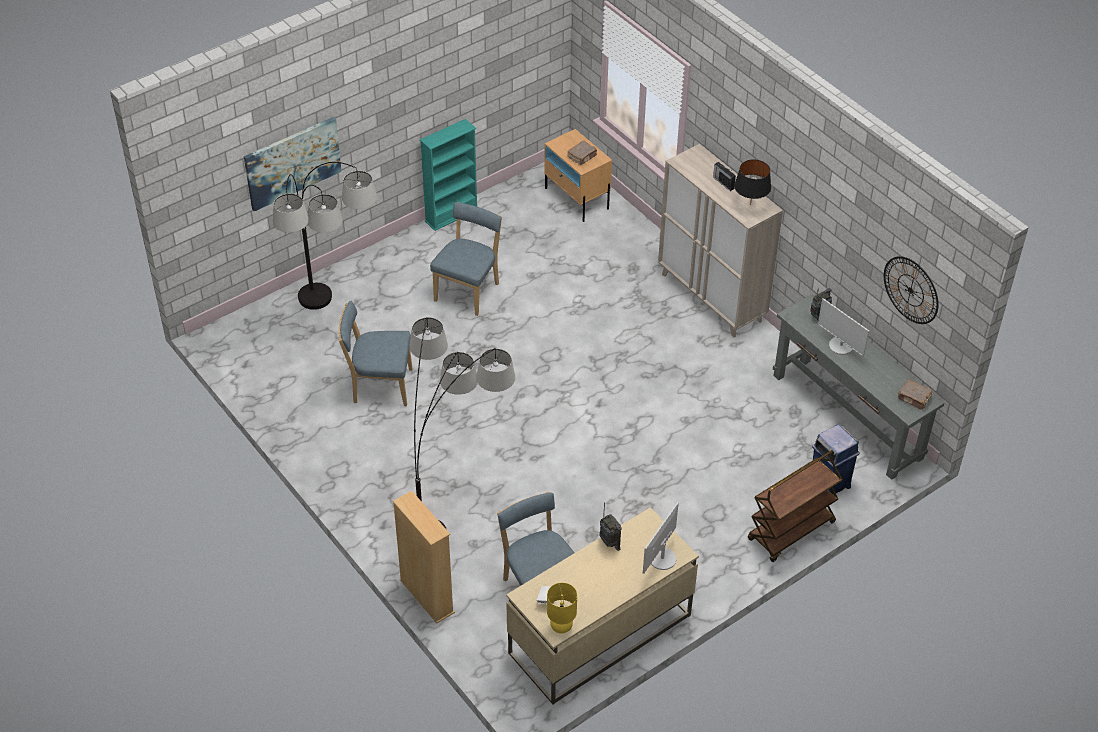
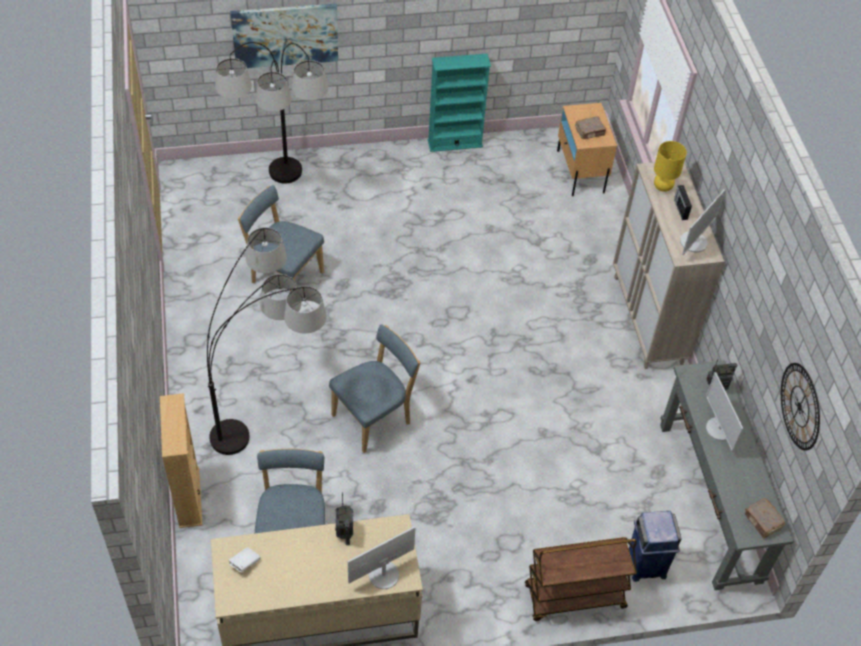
camera: 25 degrees right, 5 degrees up
(469, 290) = (423, 219): blue chair -> blue chair (374, 418)
(561, 627) = (238, 599): yellow table lamp -> yellow table lamp (663, 187)
(750, 204) = (694, 242): black table lamp -> monitor

